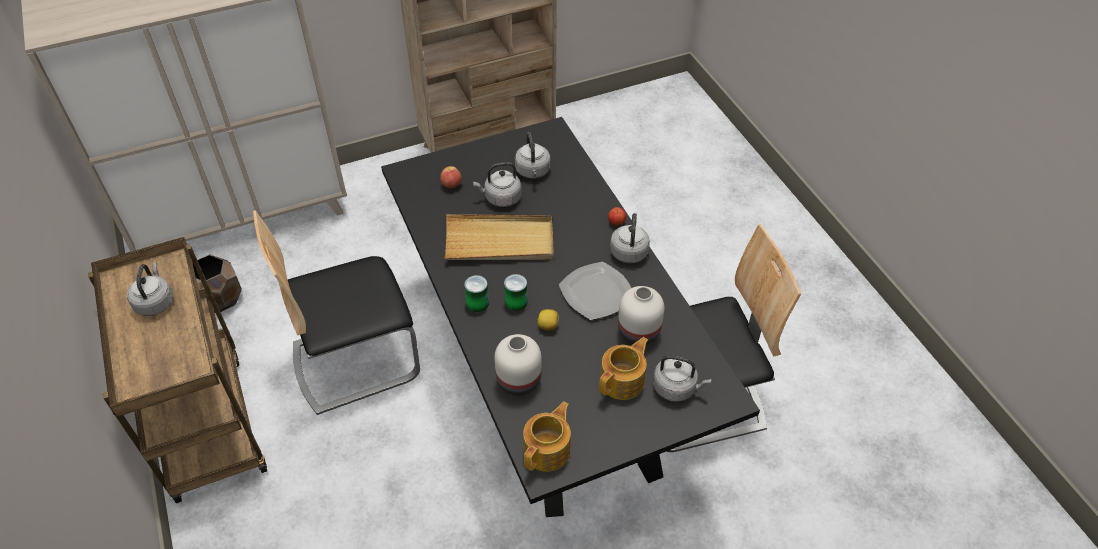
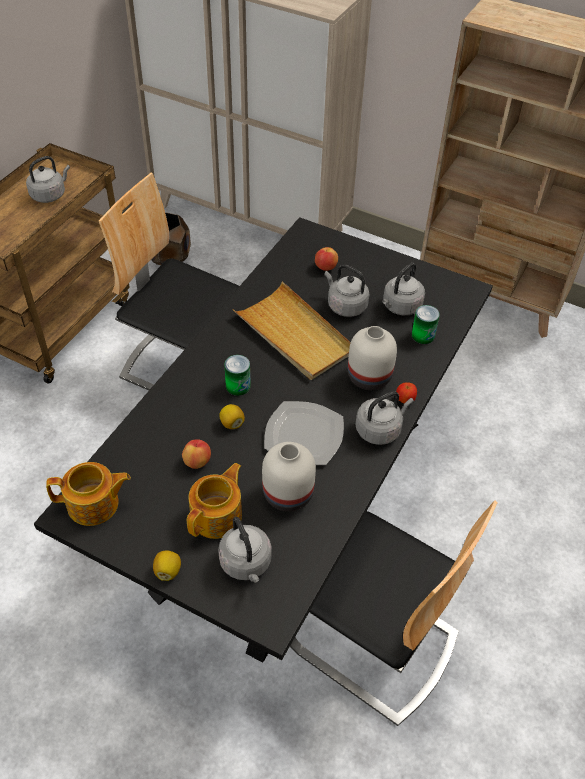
camera: 50 degrees right, 0 degrees up
(477, 303) = (212, 362): can -> can (423, 335)
(518, 379) = (154, 438): white vase -> white vase (369, 376)
(564, 365) = (197, 461): none -> apple
(623, 381) = (217, 516): teapot -> teapot turned 60 degrees counterclockwise
(645, 436) = (168, 571): none -> lemon

